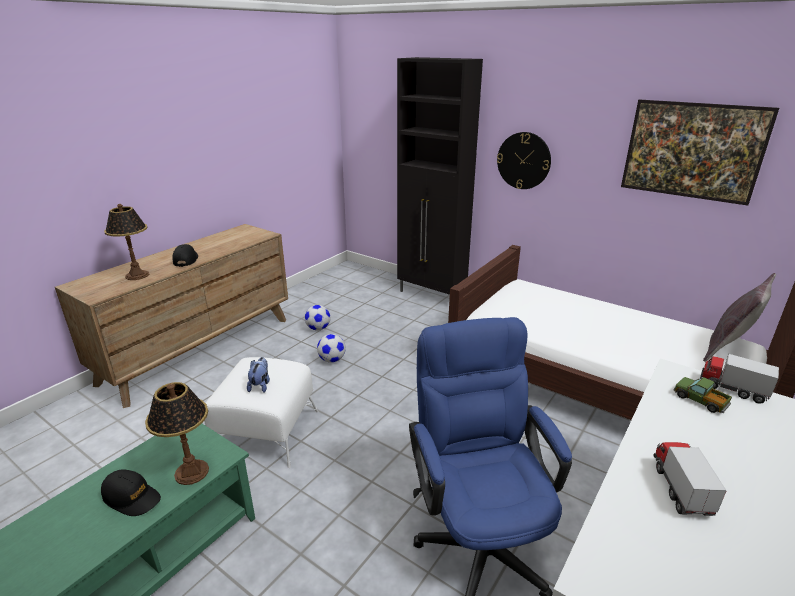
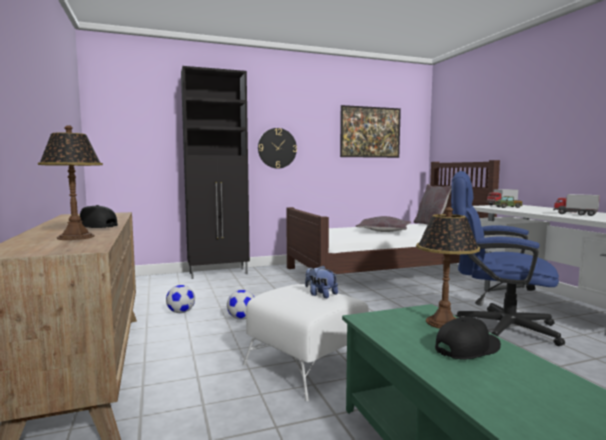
camera: 55 degrees left, 20 degrees down
(593, 329) = (384, 231): none -> grey pillow

